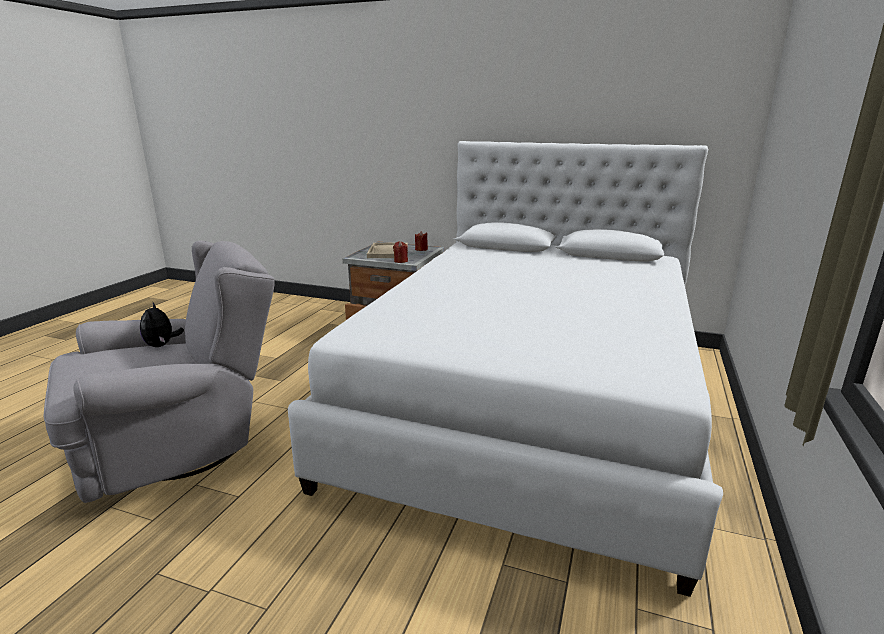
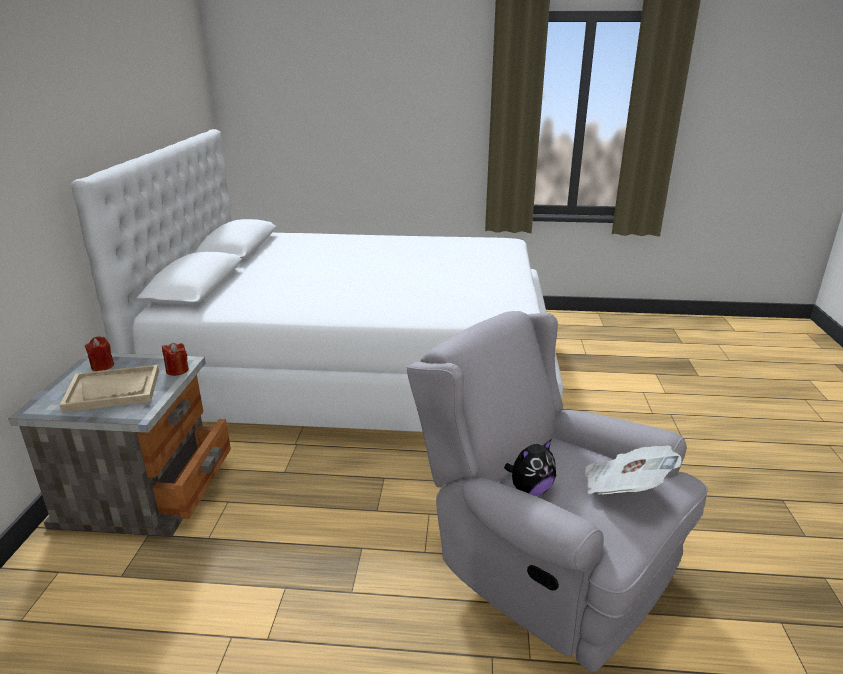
camera: 105 degrees left, 5 degrees up
(99, 365) = (624, 488): none -> newspaper

